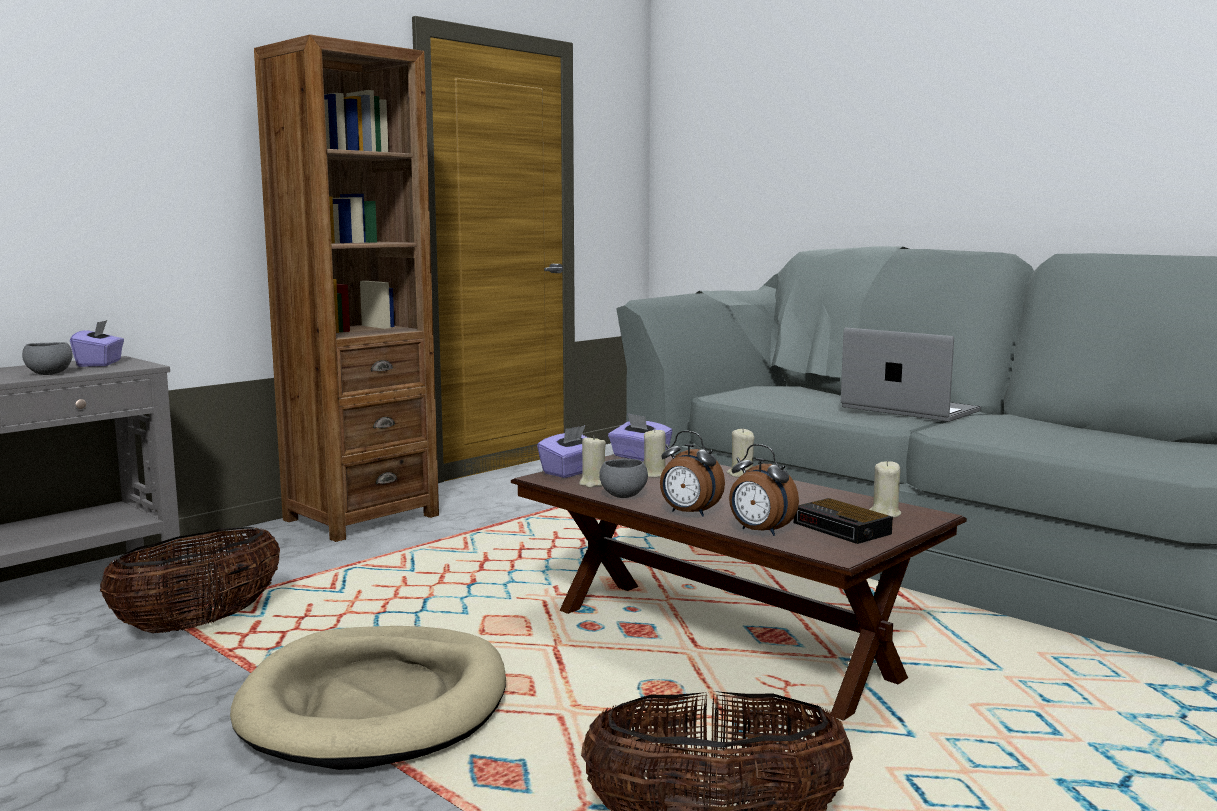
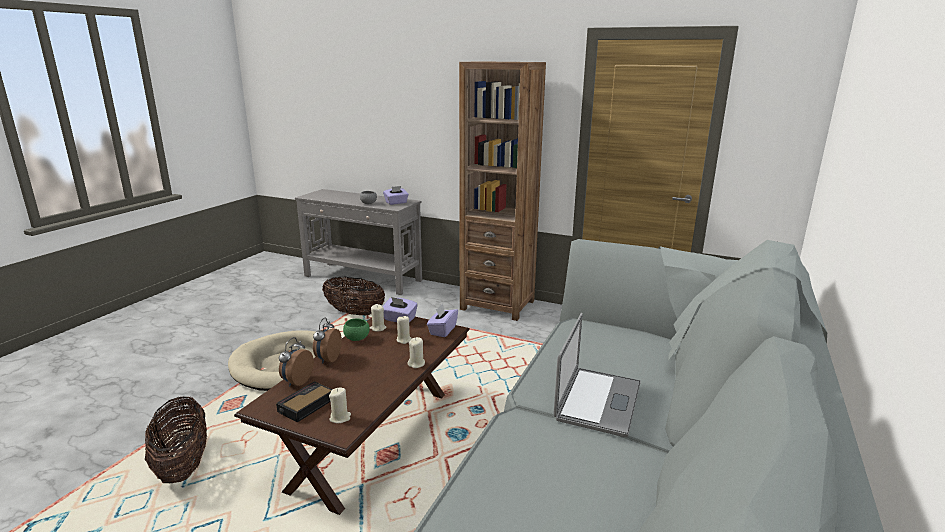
camera: 70 degrees right, 10 degrees up
(623, 495) = (357, 339): grey bowl -> green bowl

